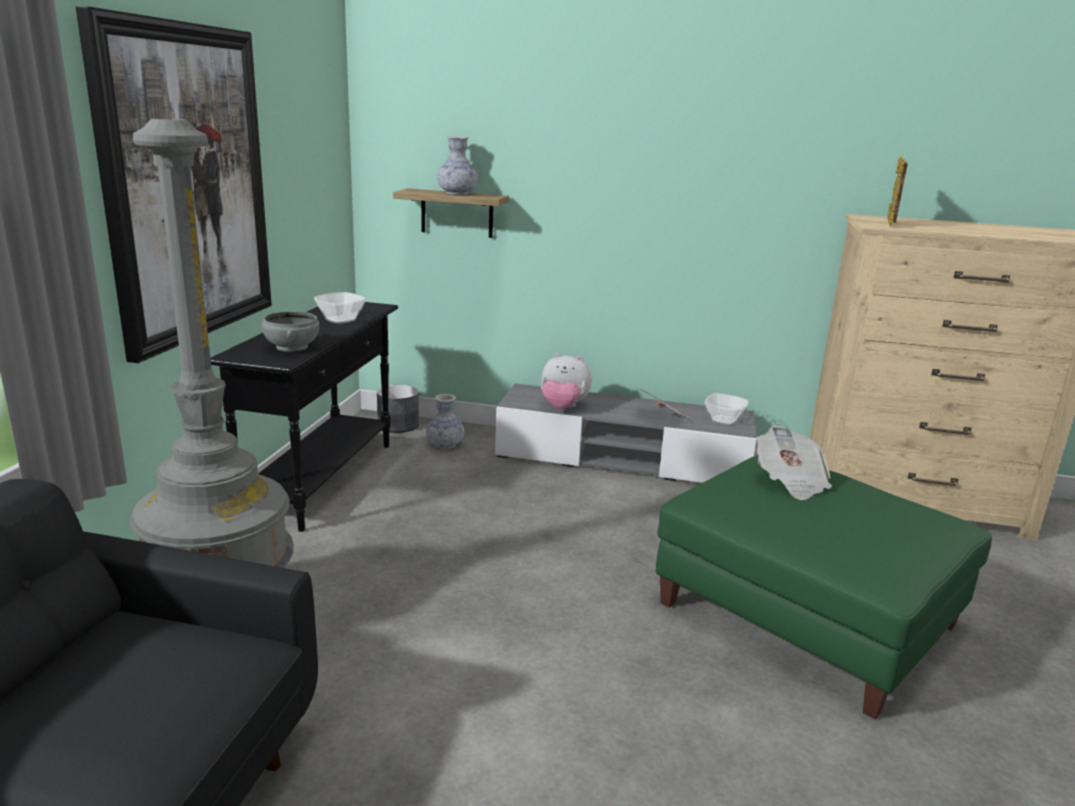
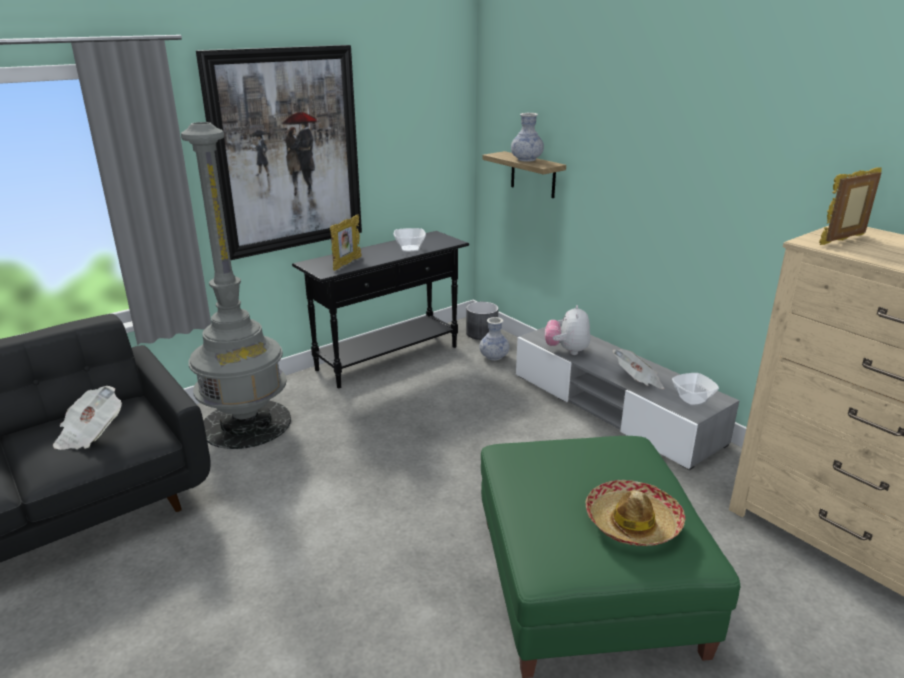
camera: 40 degrees right, 5 degrees up
(291, 347) = (346, 264): grey bowl -> picture frame
(563, 407) = (567, 350): plush toy -> plush toy turned 45 degrees clockwise
(790, 482) = (603, 465): newspaper -> newspaper (90, 434)
(884, 516) = (632, 522): none -> hat

